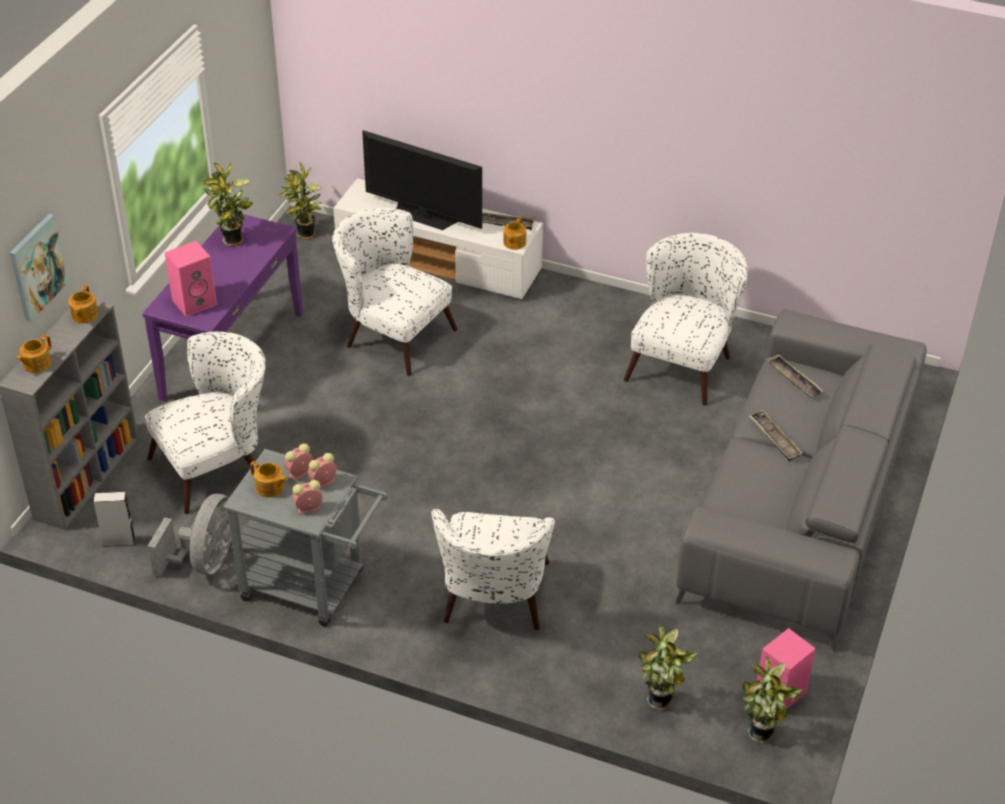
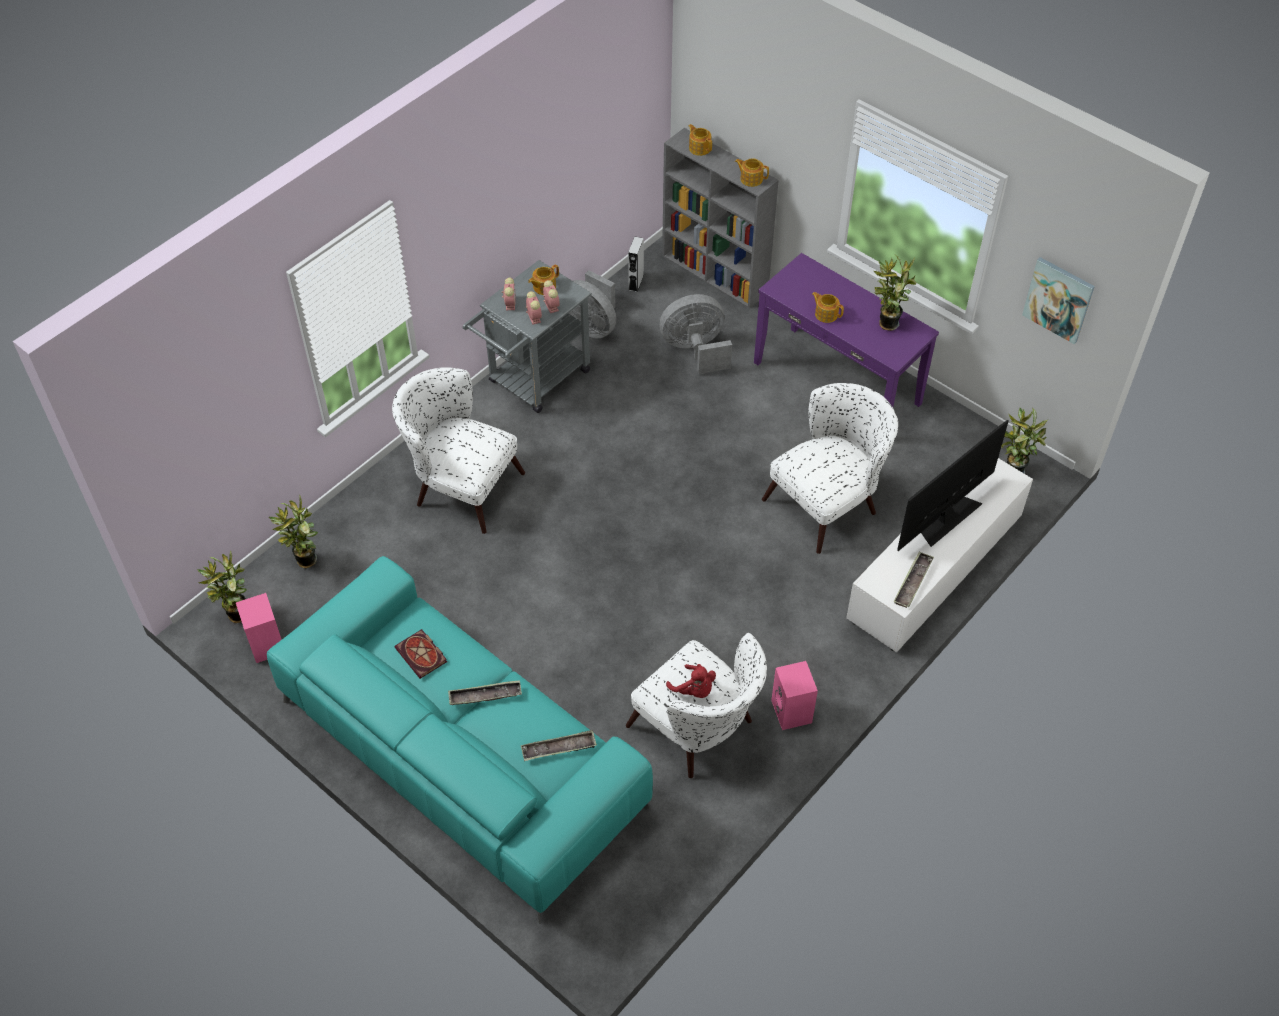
camera: 110 degrees right, 10 degrees up
(37, 267) = (750, 111): picture -> picture (1058, 299)
(195, 301) = (804, 285): pink speaker -> pink speaker (792, 712)
(218, 466) = (695, 350): white armchair -> grey fan
(514, 243) = (875, 581): teapot -> teapot (826, 314)
(689, 313) = (694, 690): none -> red plush toy
(762, 492) = (422, 655): none -> book
(800, 501) = (462, 754): grey sofa -> turquoise sofa

